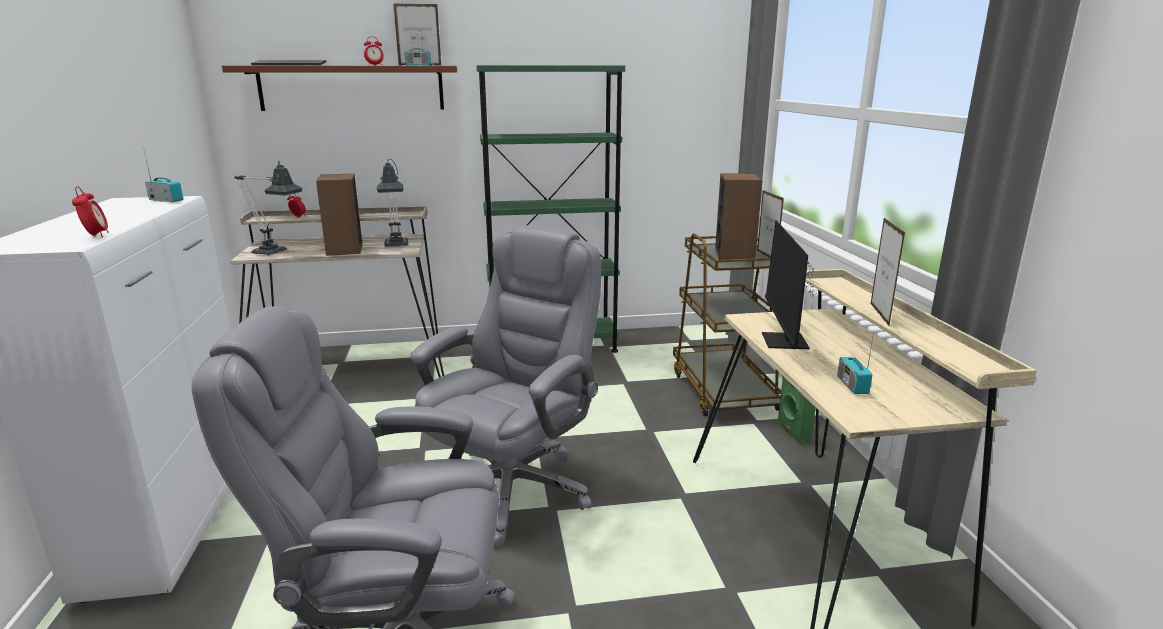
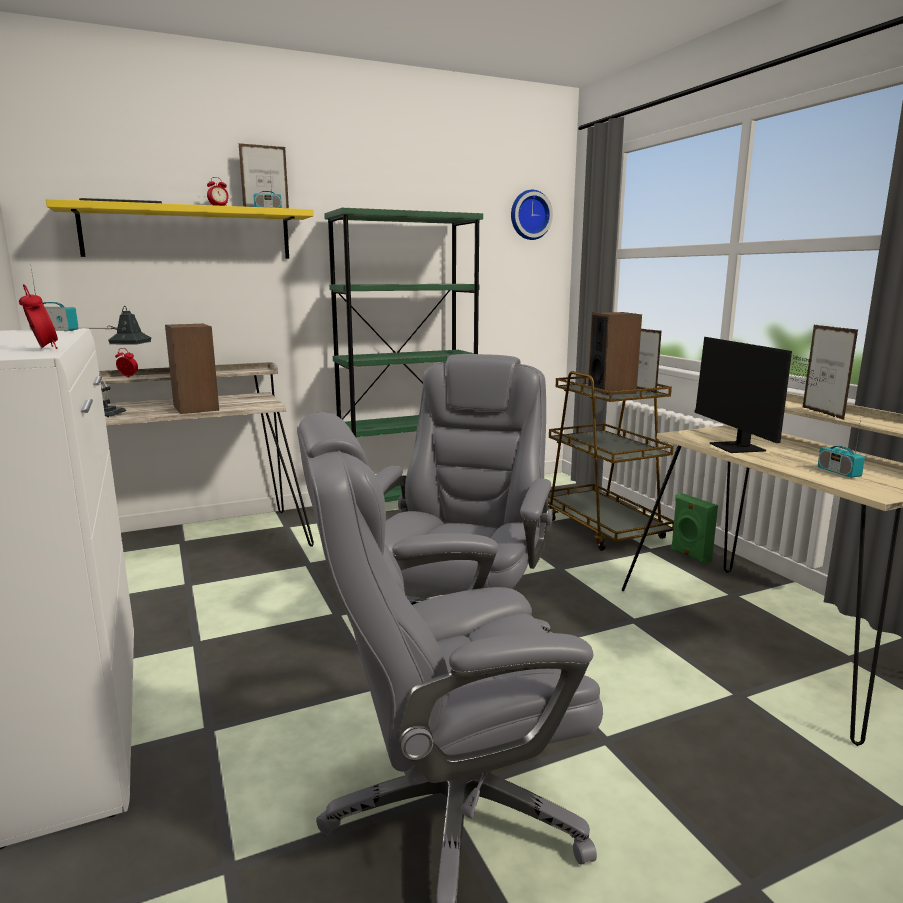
camera: 15 degrees left, 5 degrees down
(352, 88) = (188, 233): brown shelf -> yellow shelf
(396, 246) = (253, 402): table lamp -> none
(695, 59) = (529, 215): none -> wall clock

